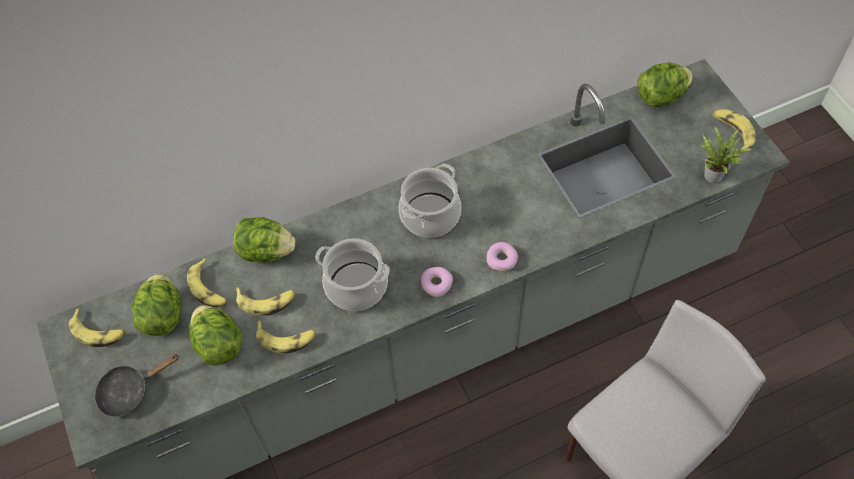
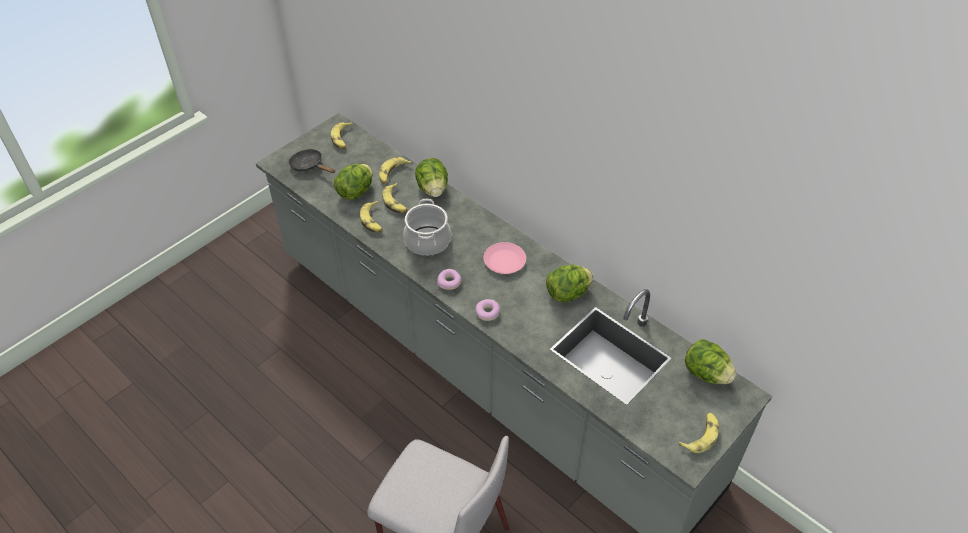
camera: 65 degrees right, 10 degrees down
(162, 316) = (364, 161): lettuce -> lettuce (567, 293)
(430, 214) = (505, 261): cooking pot -> pink plate
(712, 173) = (645, 430): potted plant -> none

